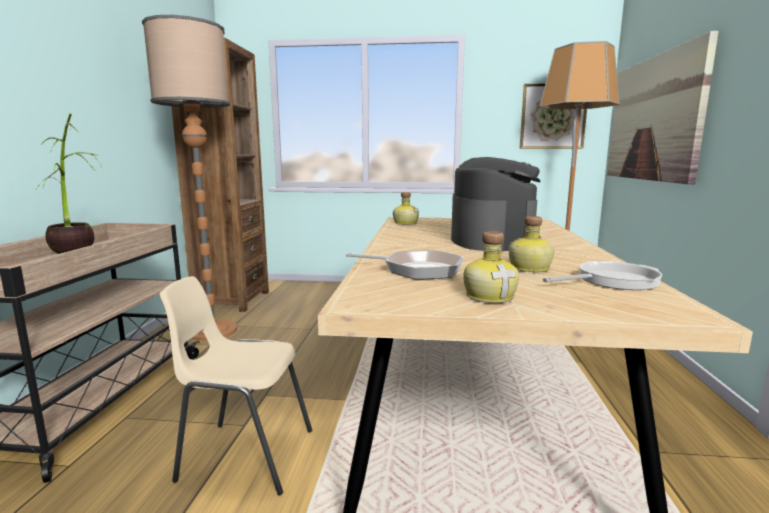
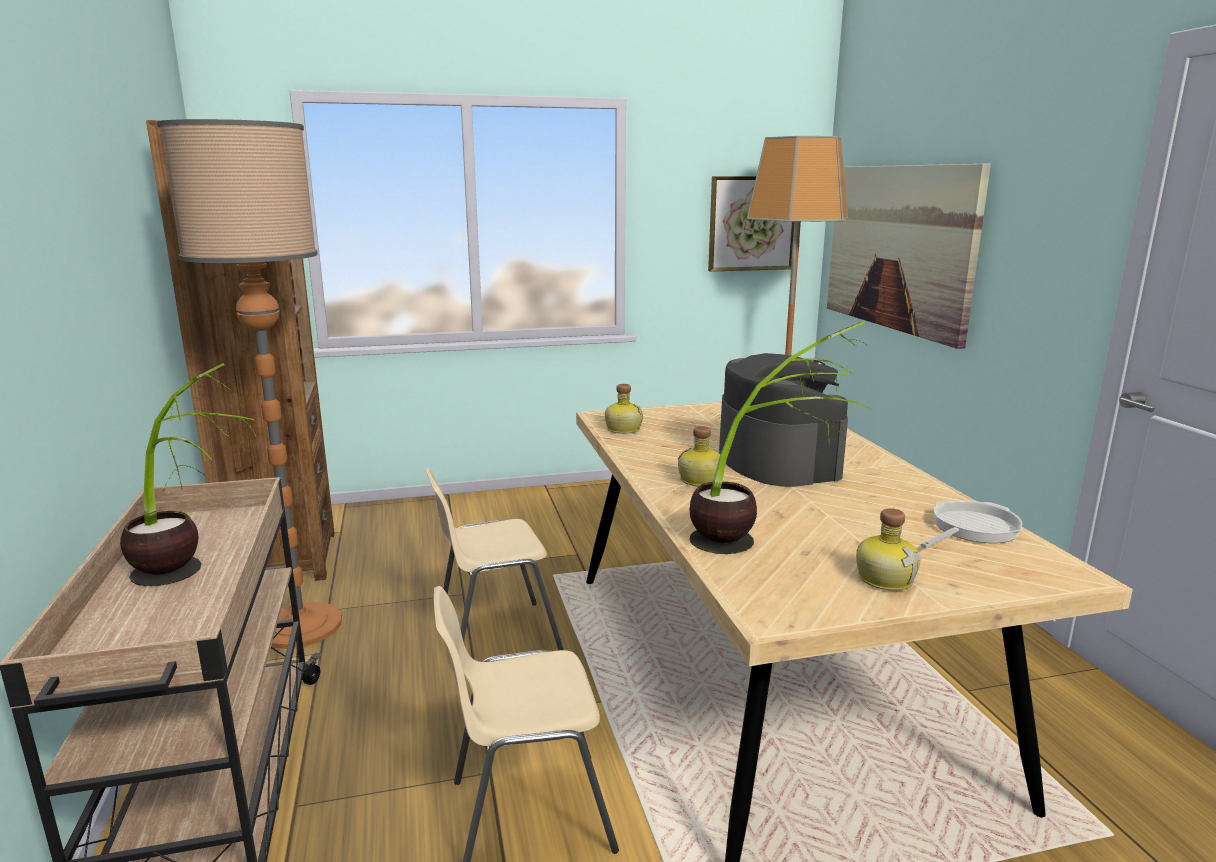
camera: 20 degrees left, 5 degrees up
(310, 352) = (494, 636): none -> beige chair
(417, 270) = (761, 541): frying pan -> potted plant
(529, 268) = (874, 518): bottle -> bottle (700, 481)

